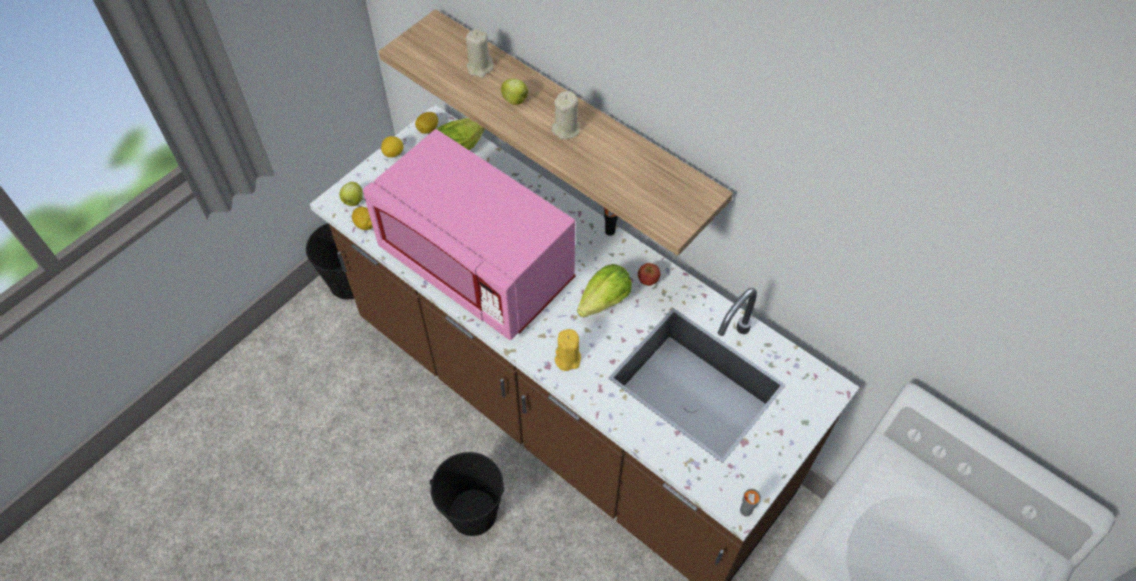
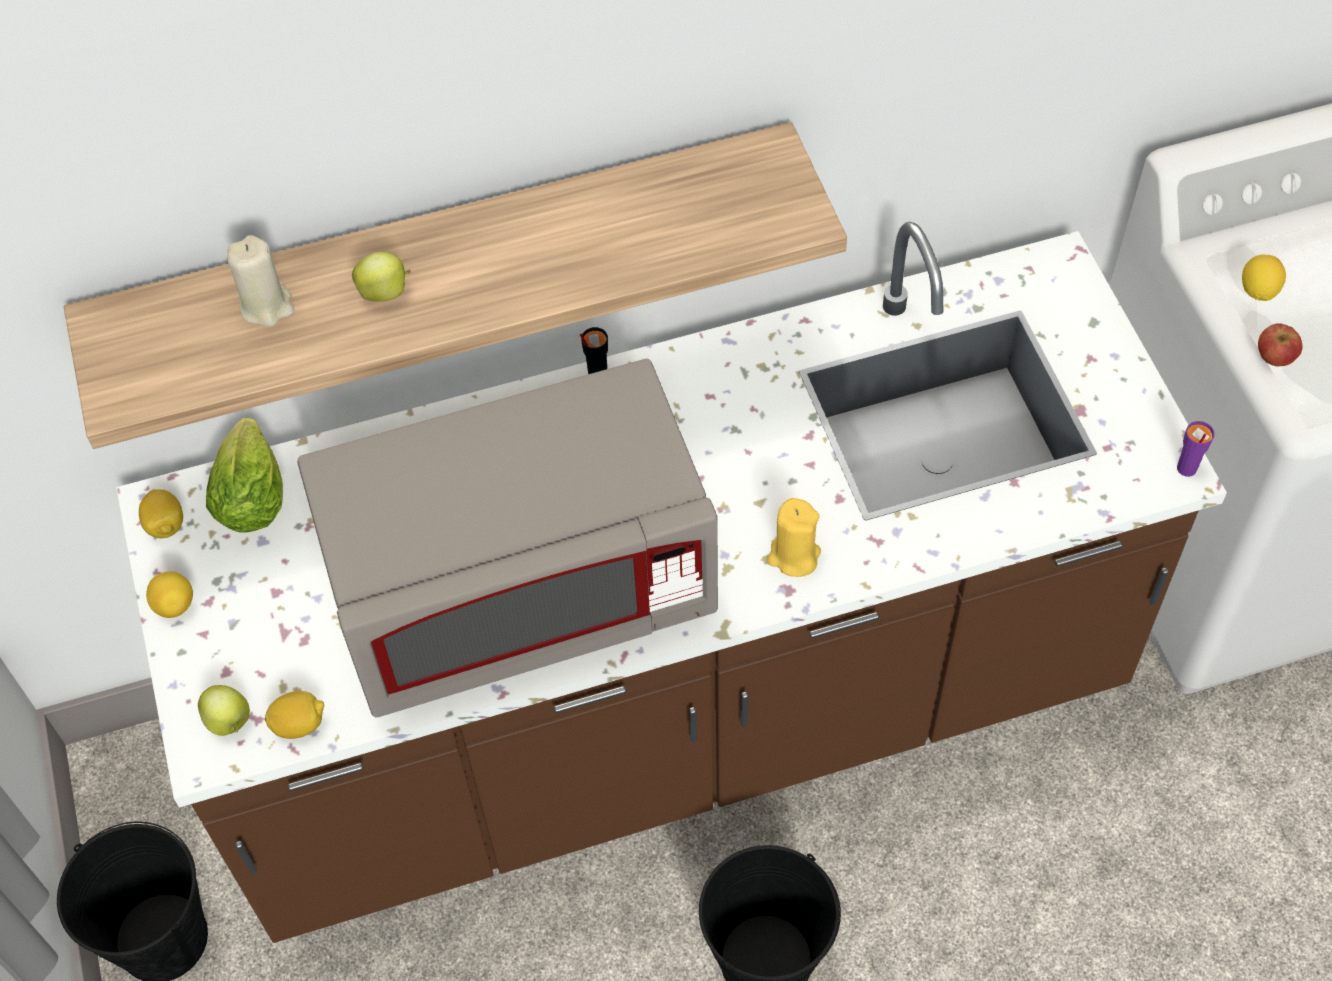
camera: 55 degrees left, 0 degrees up
(477, 266) = (524, 594): pink microwave -> grey microwave
(566, 129) = (504, 255): beige candle -> none
(601, 304) = (726, 458): lettuce -> none
(648, 280) = (727, 375): apple -> apple (1274, 357)
(745, 510) = (1186, 469): grey cup -> purple cup
(881, 489) = (1258, 290): none -> lemon

